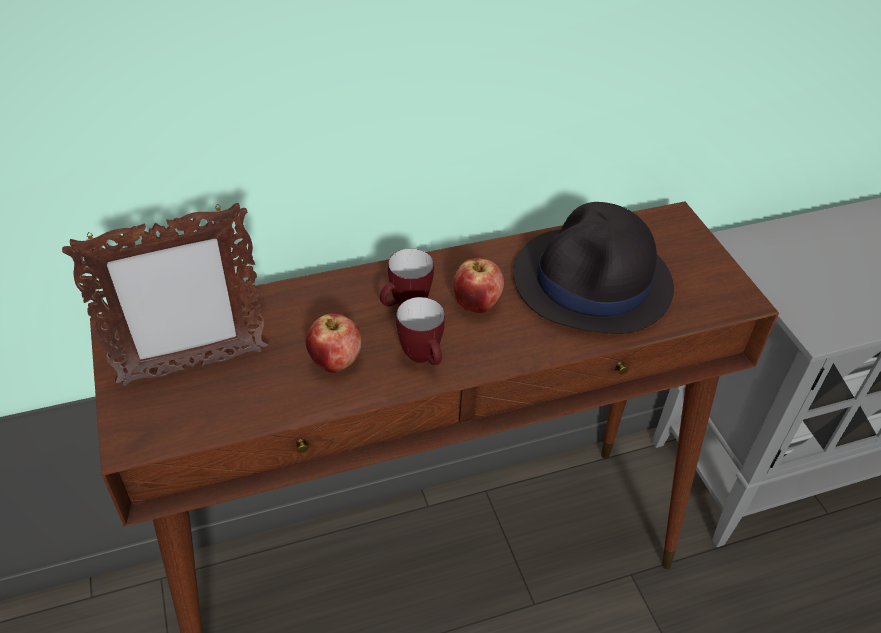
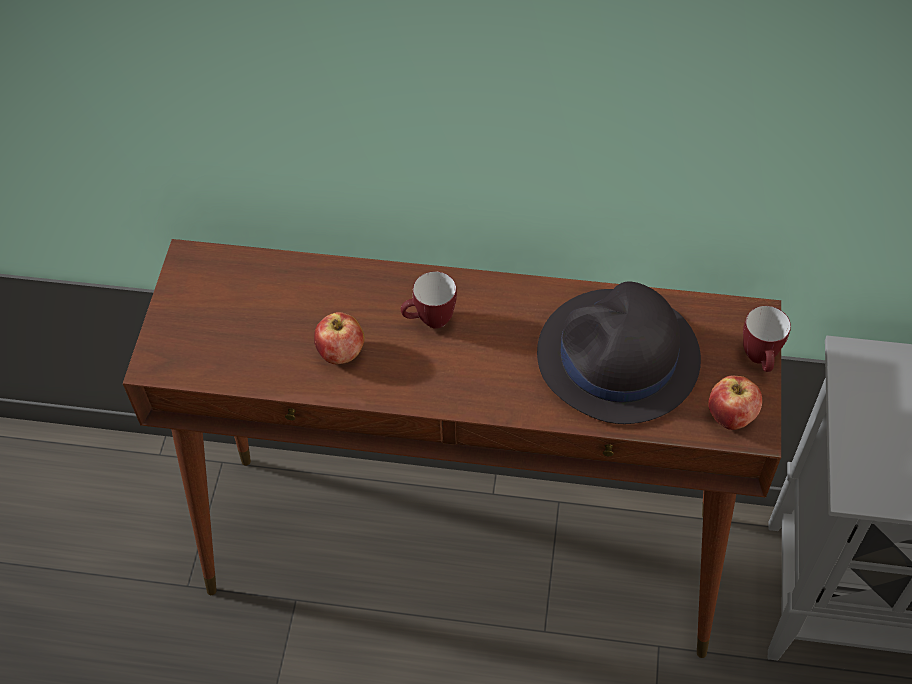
camera: 30 degrees right, 10 degrees up
(192, 367) = (228, 315): picture frame -> none
(424, 358) = (416, 378): mug -> mug (760, 360)
(476, 304) = (494, 342): apple -> apple (730, 417)

